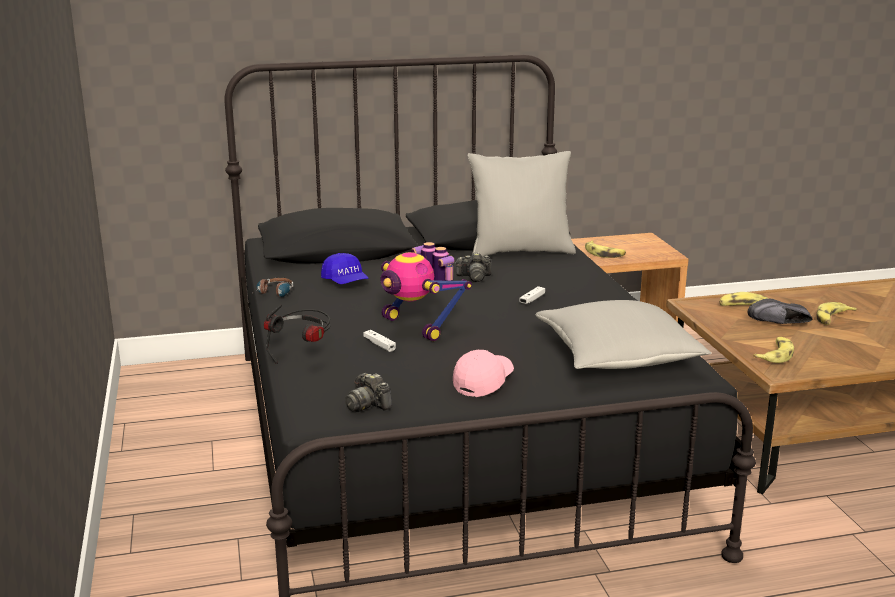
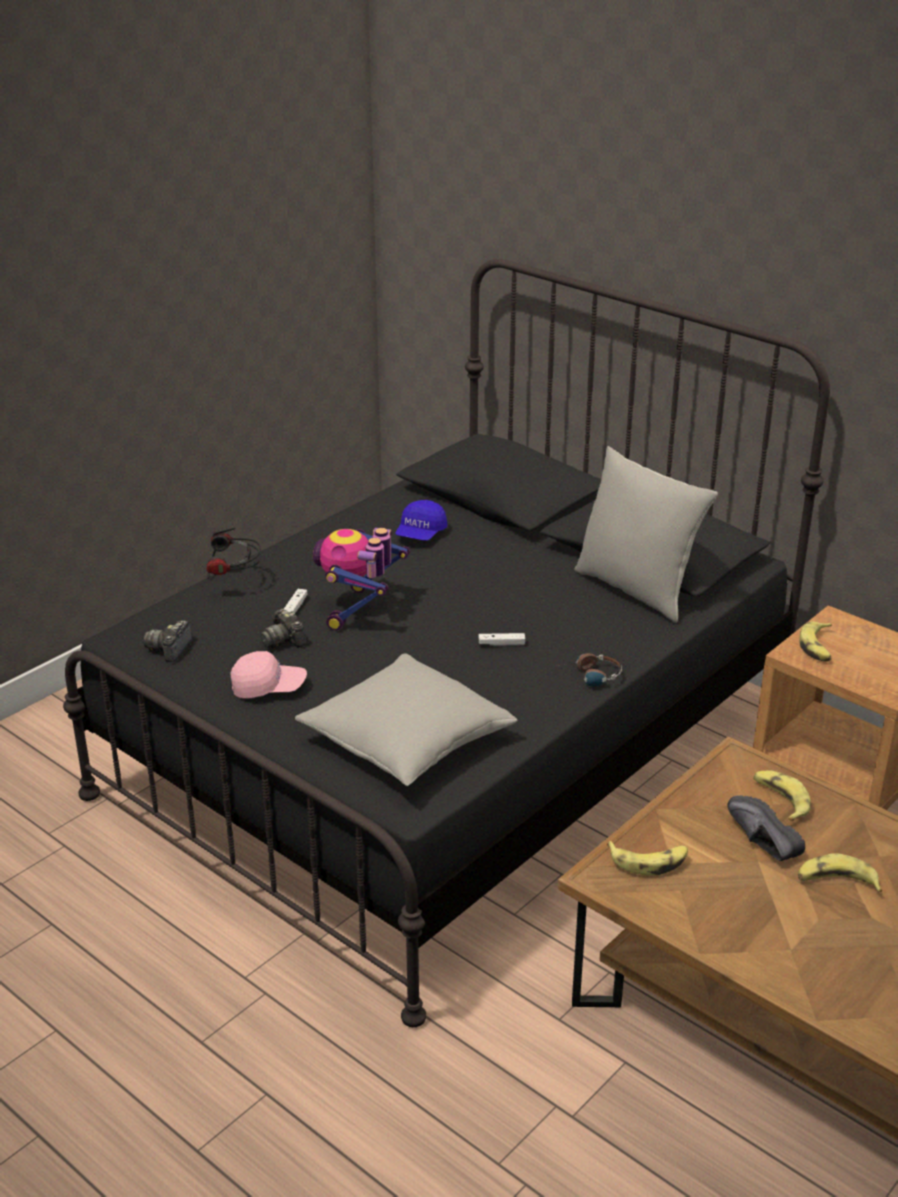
camera: 55 degrees right, 10 degrees up
(273, 294) = (350, 515): headphones -> headphones (590, 677)
(474, 277) = (522, 591): camera -> camera (283, 640)

